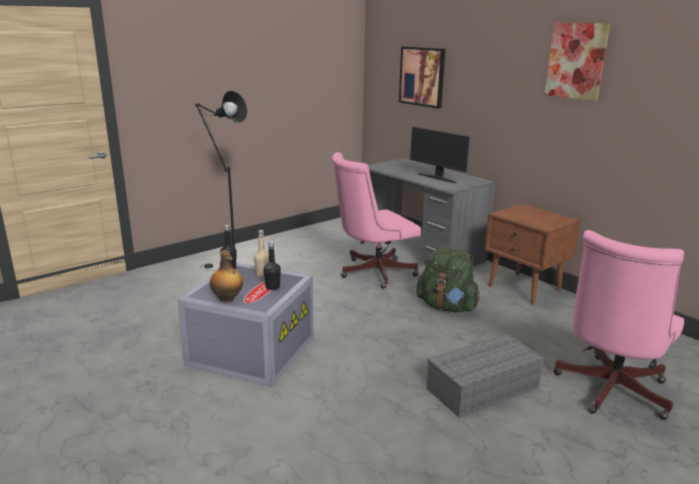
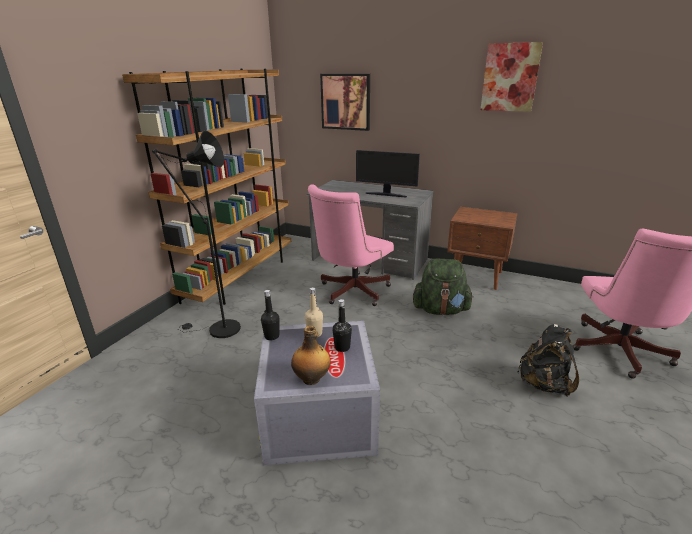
camera: 25 degrees left, 5 degrees up
(283, 240) = (240, 277): none -> brown bookcase
(482, 389) = (544, 384): grey storage box -> black backpack

